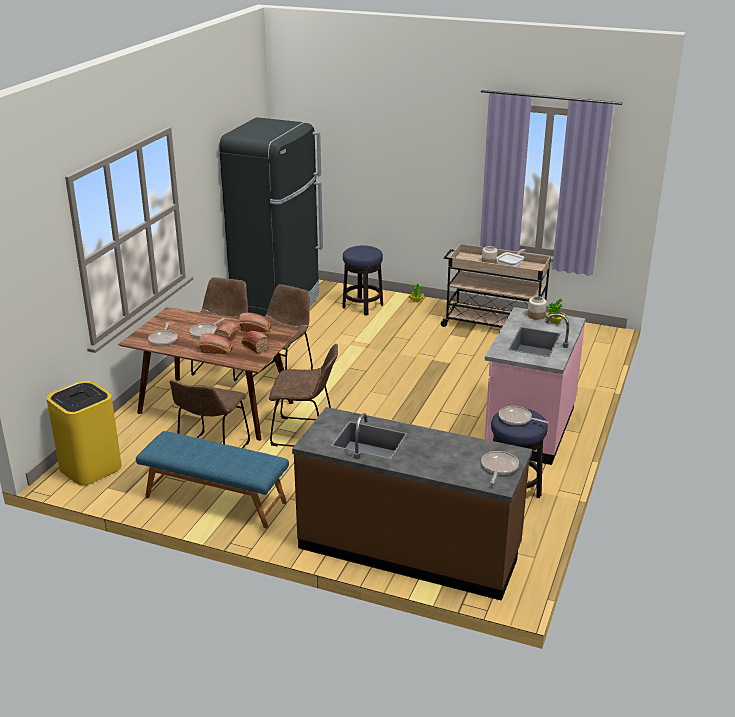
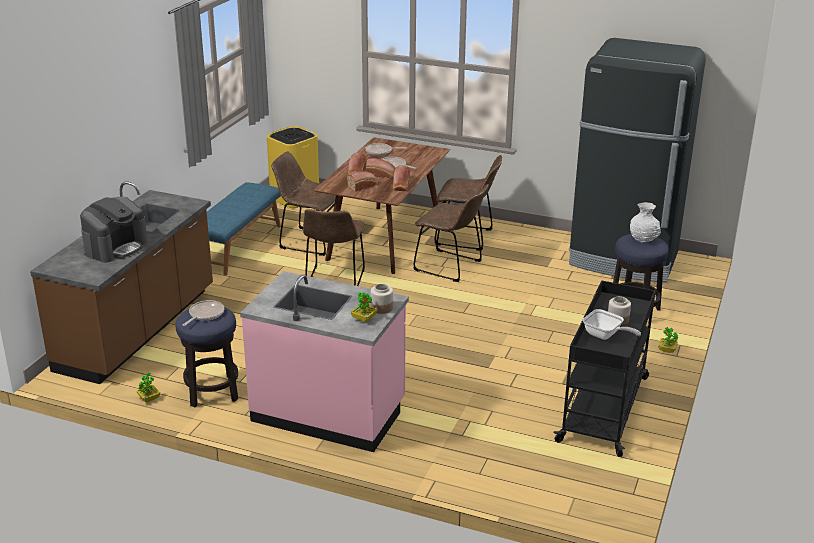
camera: 90 degrees right, 0 degrees up
(357, 250) = (643, 239): none -> white vase
(446, 450) = (116, 247): none -> coffee machine
(493, 325) = (604, 408): beige cart -> black cart
(498, 467) = (76, 268): frying pan -> none
(534, 524) = (149, 399): none -> potted plant

